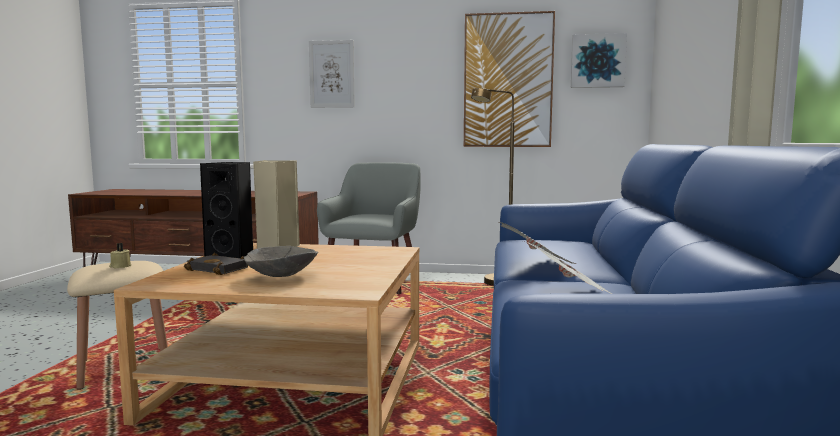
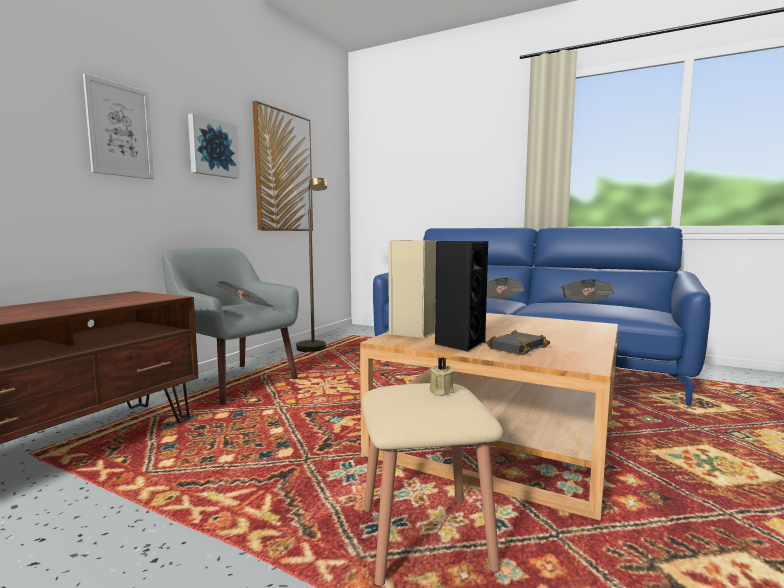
camera: 70 degrees left, 0 degrees up
(281, 276) = (549, 335): grey bowl -> none
(368, 218) = (246, 309): none -> newspaper
(597, 61) = (329, 166): picture -> picture (212, 148)

